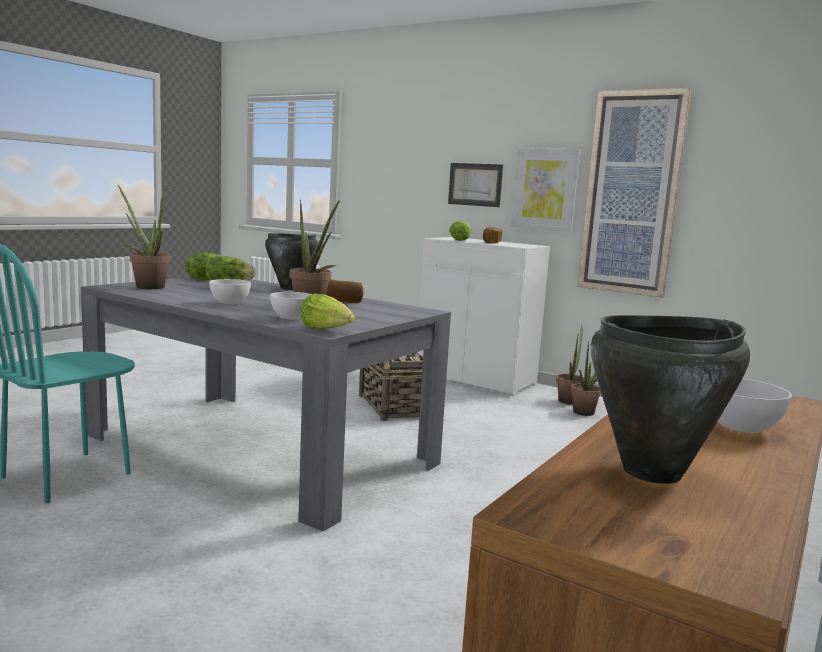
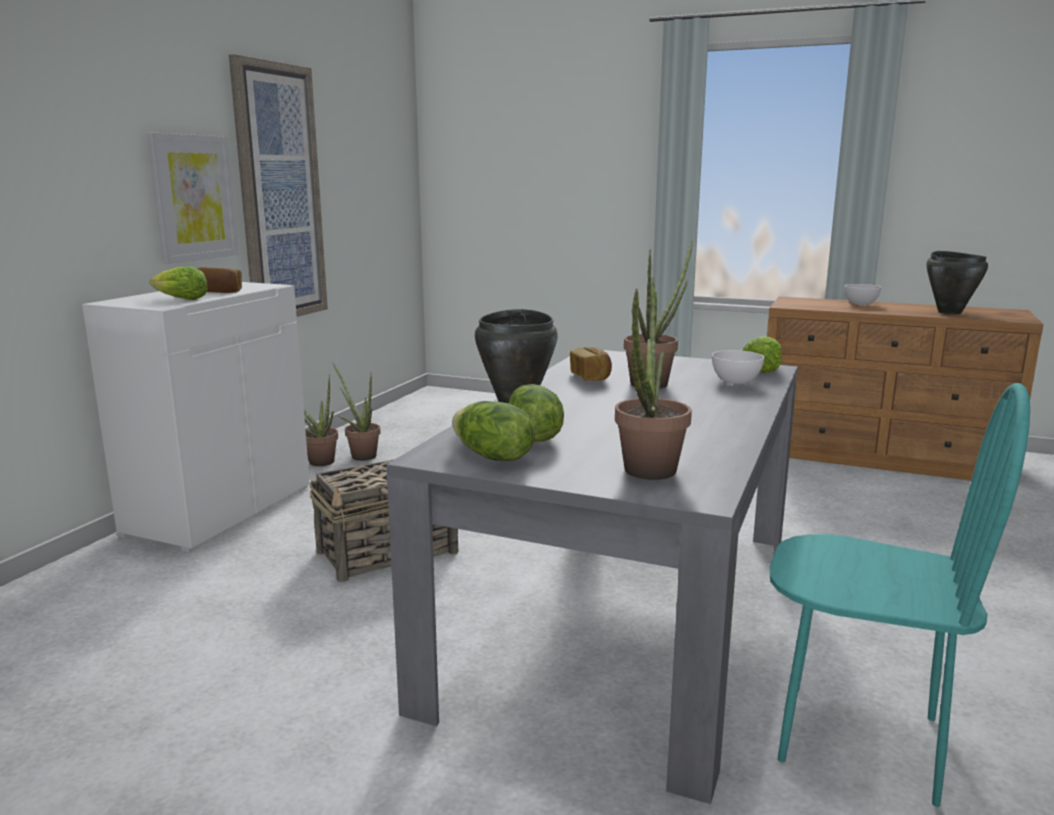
camera: 100 degrees left, 5 degrees up
(229, 303) = (698, 411): white bowl -> none
(475, 184) = (89, 199): picture -> none

